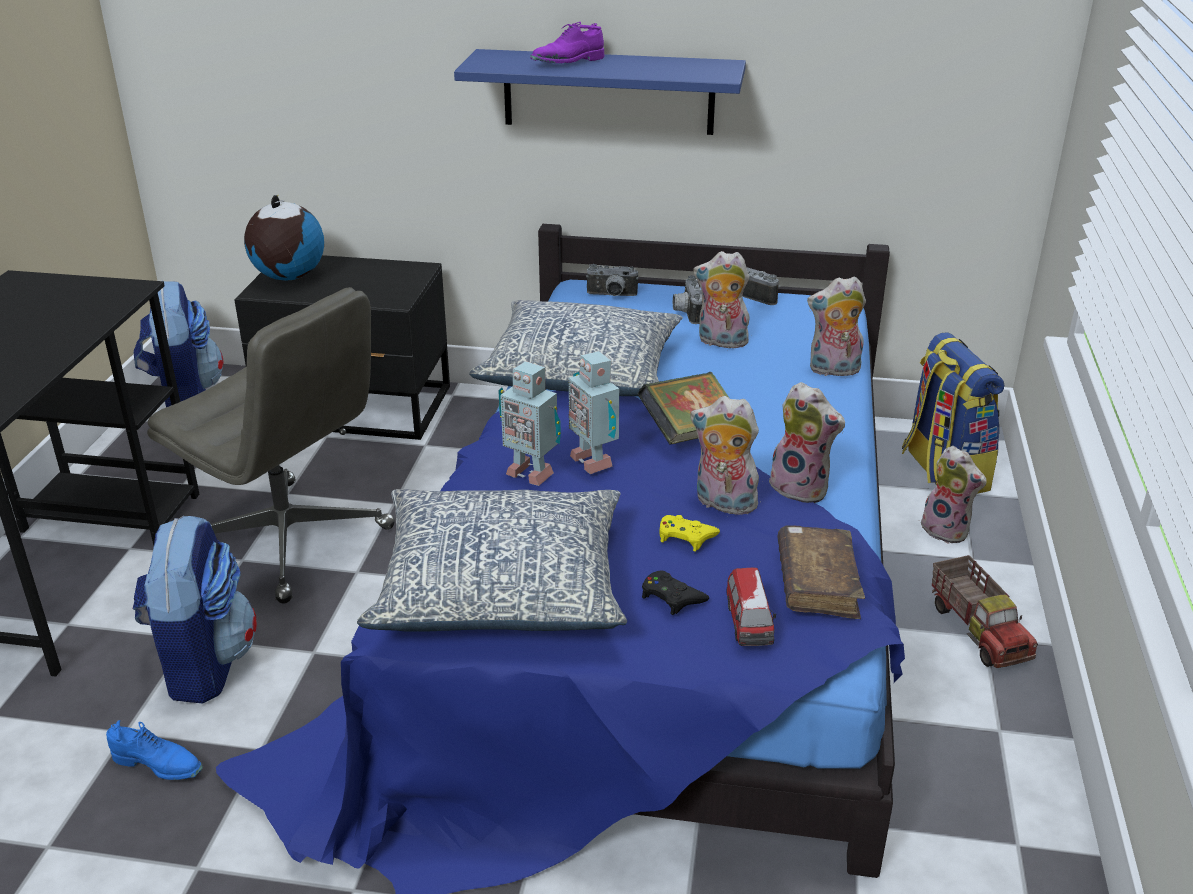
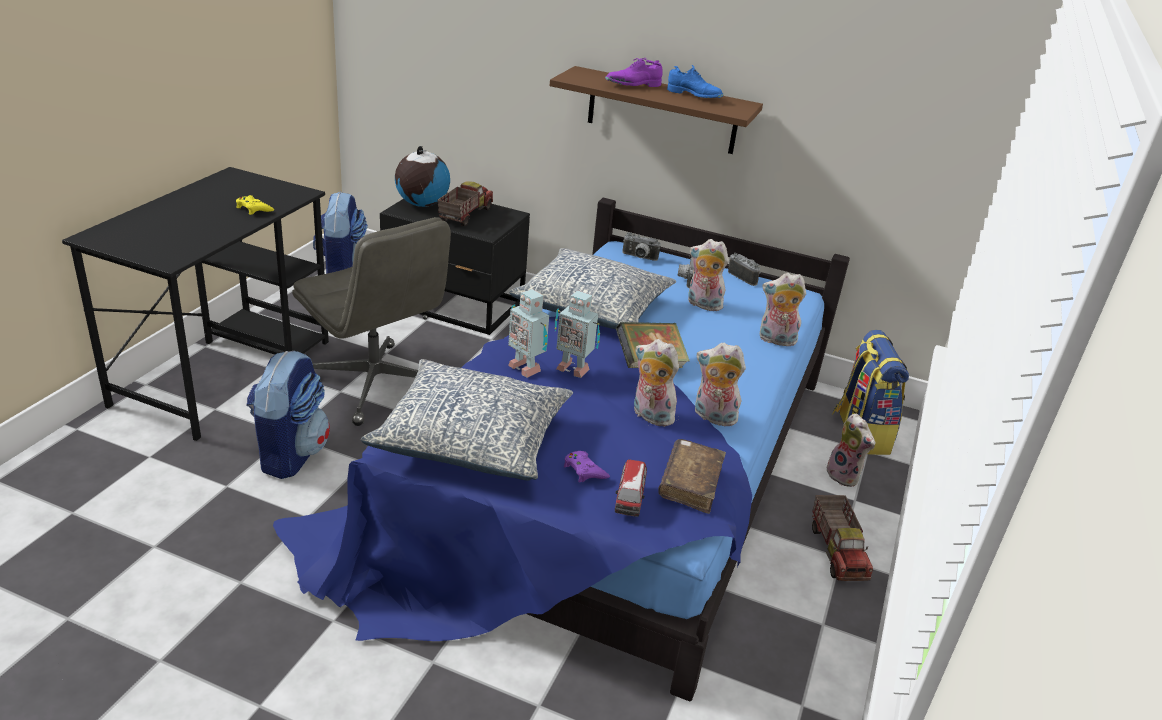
camera: 10 degrees right, 0 degrees up
(158, 765) = (239, 511): blue shoe -> blue shoe (694, 95)
(354, 281) = (464, 215): none -> toy truck
(593, 460) = (573, 368): toy robot -> toy robot turned 45 degrees counterclockwise
(608, 92) = (662, 111): blue shelf -> brown shelf
(671, 597) = (584, 470): black game controller -> purple game controller
(685, 537) = (613, 433): yellow game controller -> yellow game controller (253, 209)
(802, 489) = (713, 418): plush toy -> plush toy turned 150 degrees clockwise

